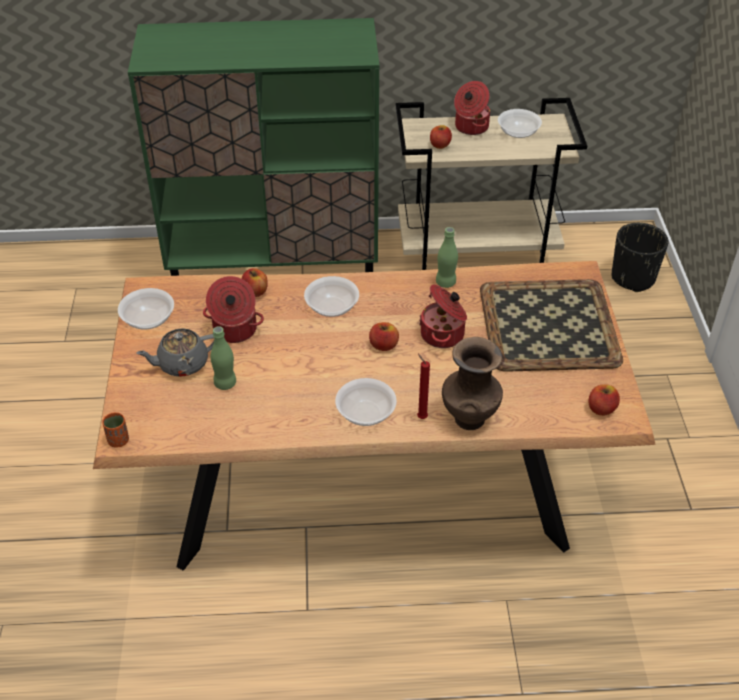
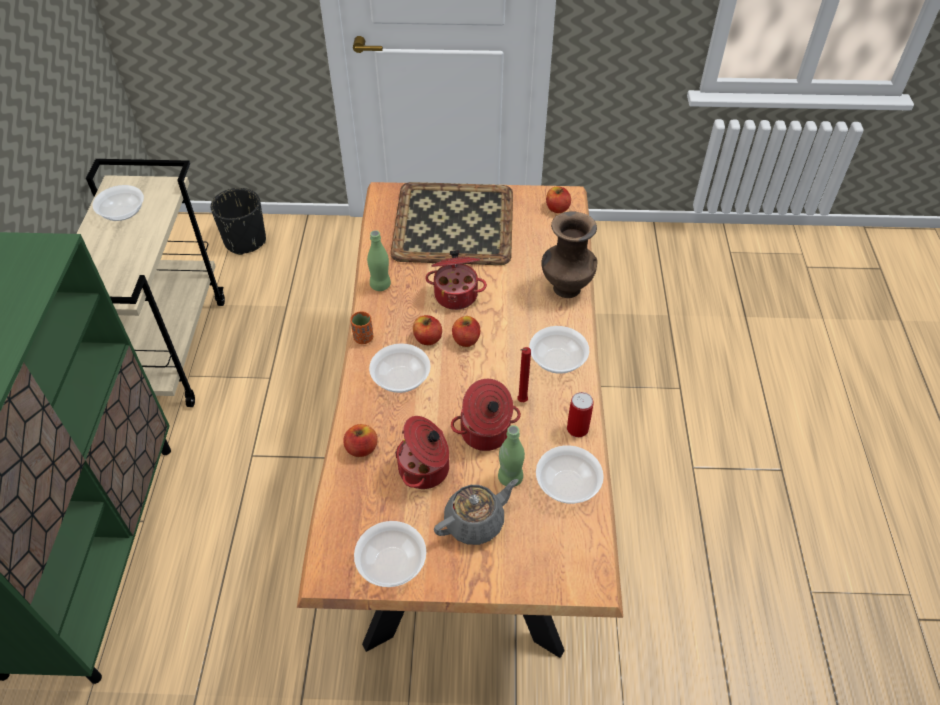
camera: 85 degrees left, 5 degrees up
(118, 440) = (594, 583): orange cup -> orange cup (363, 338)
(182, 364) = (475, 522): grey teapot -> grey teapot turned 105 degrees counterclockwise
(217, 422) = (568, 484): none -> bowl
(280, 429) = (577, 428): none -> can
(421, 417) = (563, 321): red candle -> red candle (521, 401)
(440, 145) = (116, 277): apple -> apple (427, 339)
(470, 127) = (93, 248): cooking pot -> cooking pot (485, 433)

